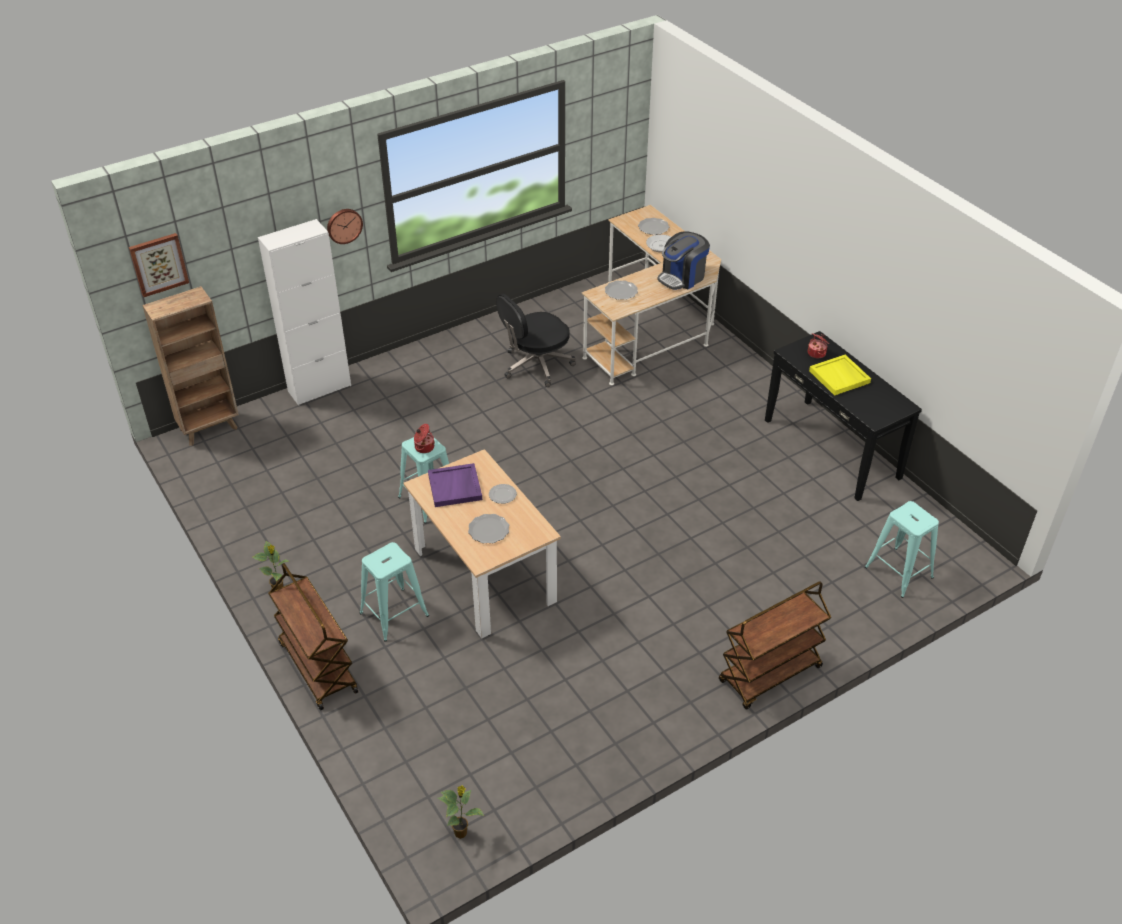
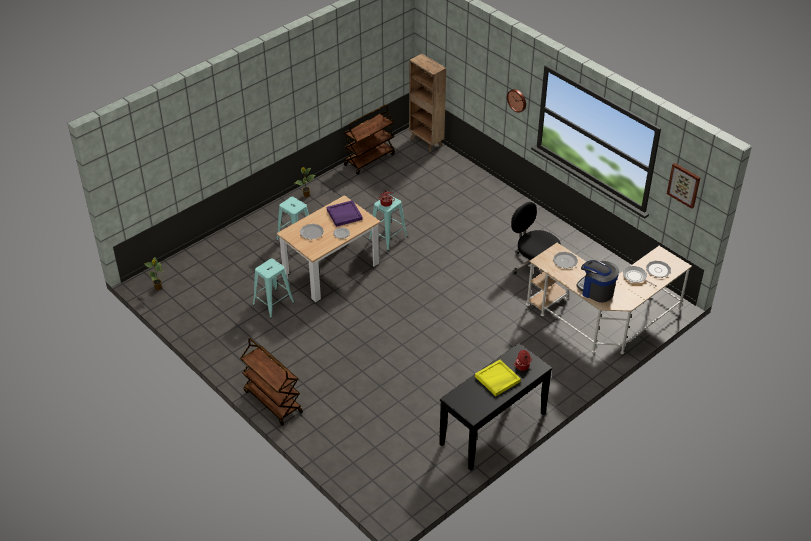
camera: 80 degrees right, 0 degrees up
(158, 264) = (434, 40): picture -> picture (684, 185)
(317, 667) = (255, 220): brown cart -> brown cart (369, 159)
(319, 388) = (476, 175): white cabinet -> none
(899, 572) = (372, 467): turquoise stool -> turquoise stool (273, 303)

